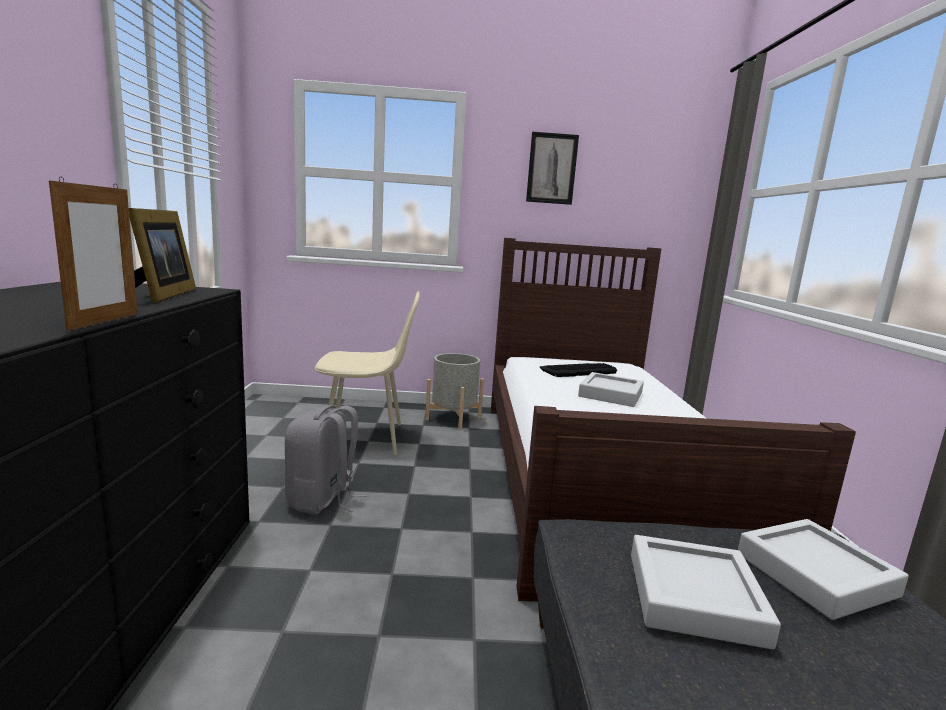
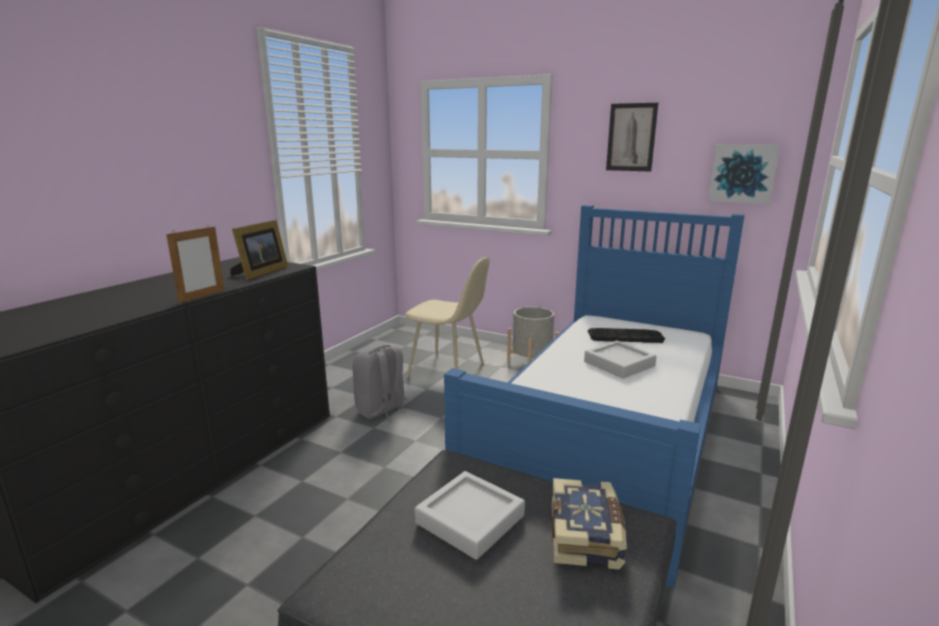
camera: 30 degrees right, 5 degrees up
(595, 476) = (607, 435): brown bed -> blue bed
(653, 209) = (743, 173): none -> picture
(815, 574) = (586, 535): grey tray -> book

